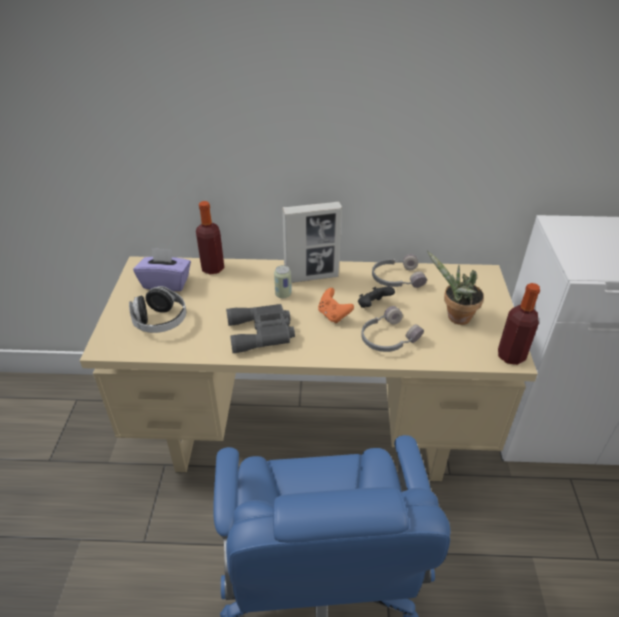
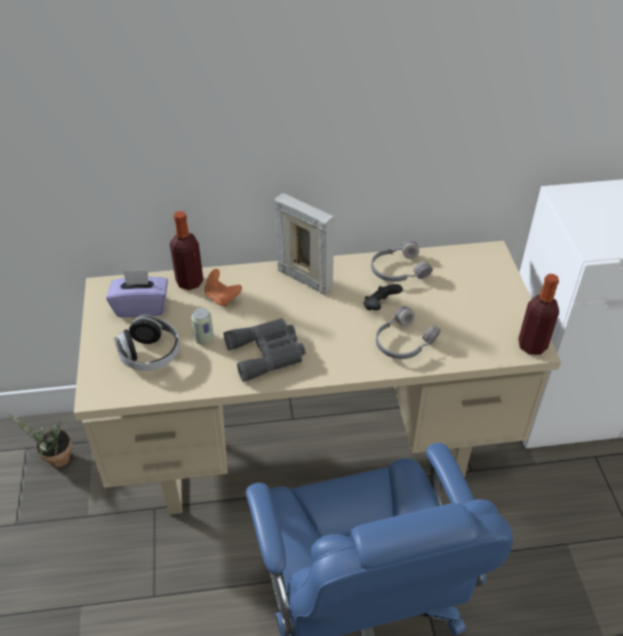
camera: 10 degrees left, 5 degrees up
(283, 294) = (278, 304): can -> can (204, 339)
(311, 277) = (304, 279): picture frame -> picture frame turned 120 degrees counterclockwise
(333, 315) = (339, 323): orange game controller -> orange game controller (221, 298)
(455, 317) = (468, 309): potted plant -> potted plant (56, 460)

